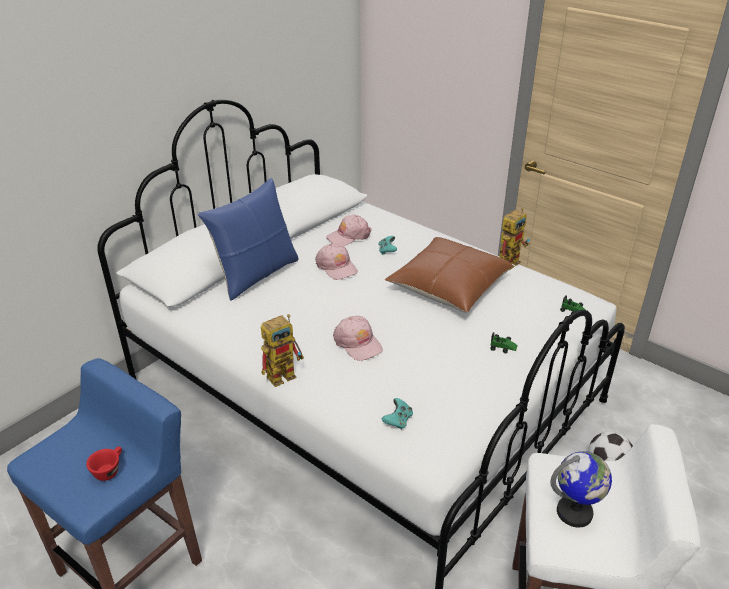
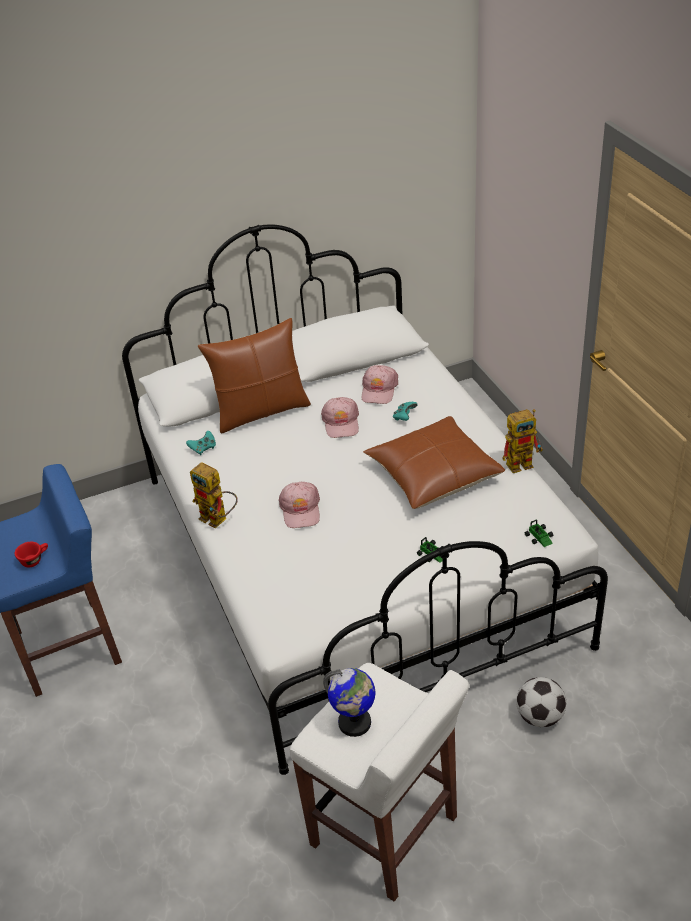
camera: 30 degrees right, 5 degrees up
(256, 275) = (261, 411): blue pillow -> brown pillow
(285, 373) = (218, 519): toy robot -> toy robot turned 45 degrees clockwise
(348, 236) = (379, 390): pink cap -> pink cap turned 75 degrees counterclockwise
(398, 420) = (279, 594): turquoise game controller -> turquoise game controller (203, 448)

